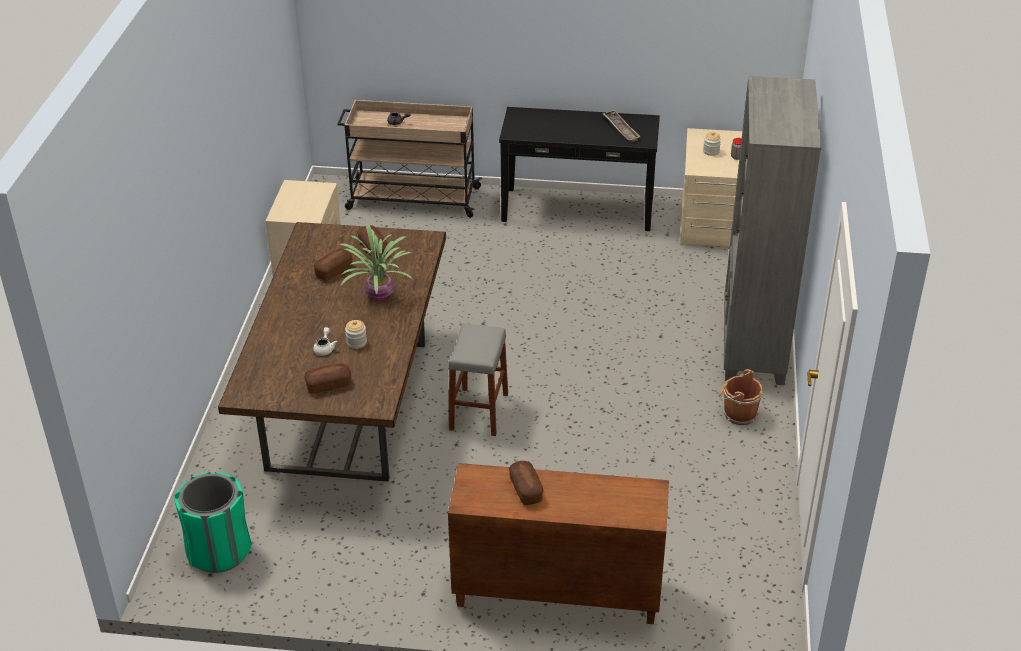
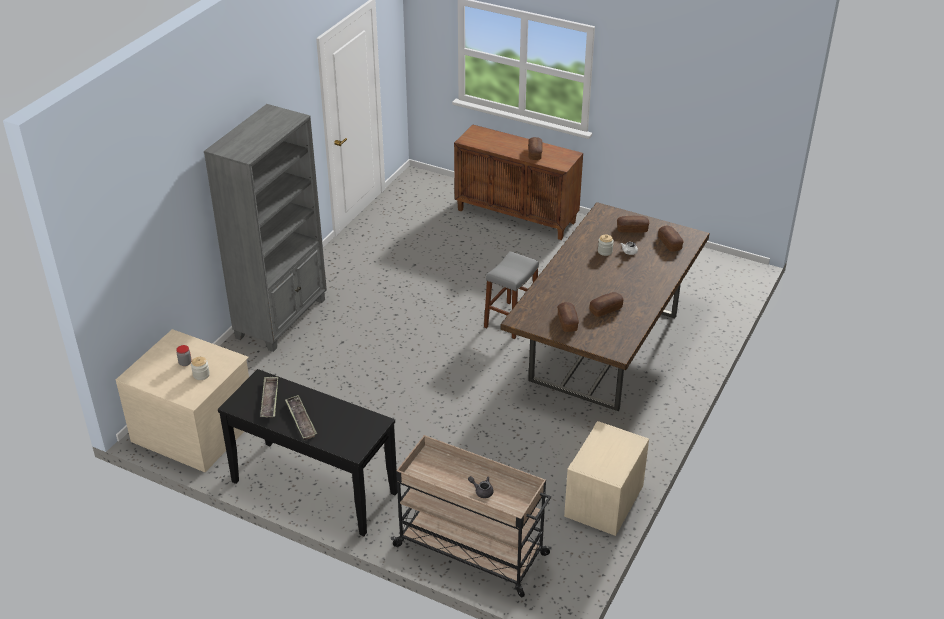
camera: 160 degrees left, 0 degrees up
(219, 551) = (711, 277): green trash can -> none
(272, 375) = (669, 243): none -> bread
(379, 295) = (576, 281): potted plant -> none
(580, 122) = (301, 420): none -> tray
(738, 414) = (336, 277): brown bucket -> none

